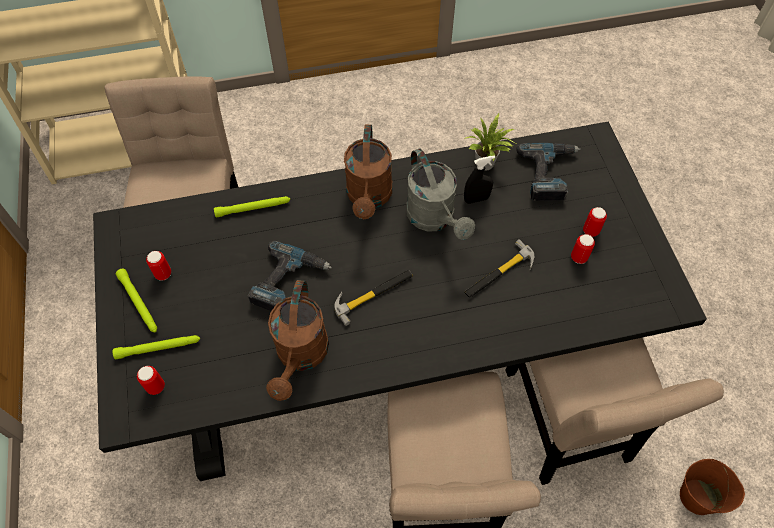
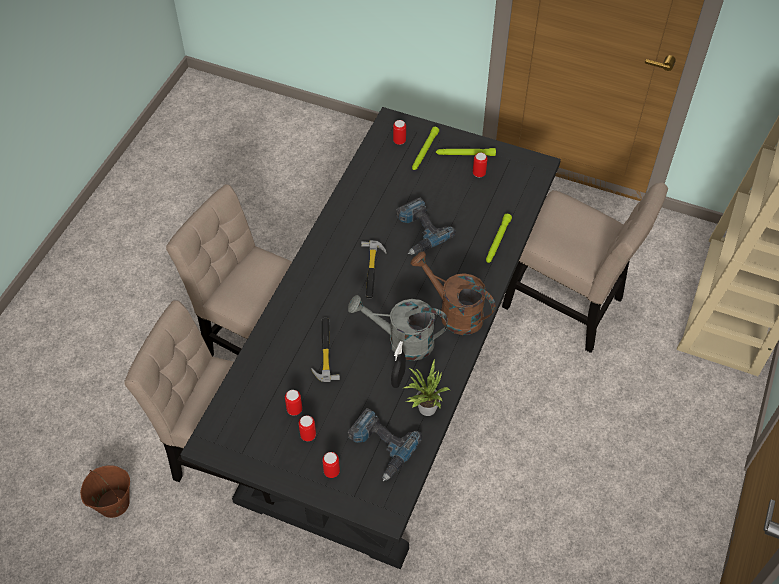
camera: 125 degrees right, 5 degrees down
(300, 356) = (360, 212): brown watering can -> none
(603, 193) = (331, 471): none -> can

